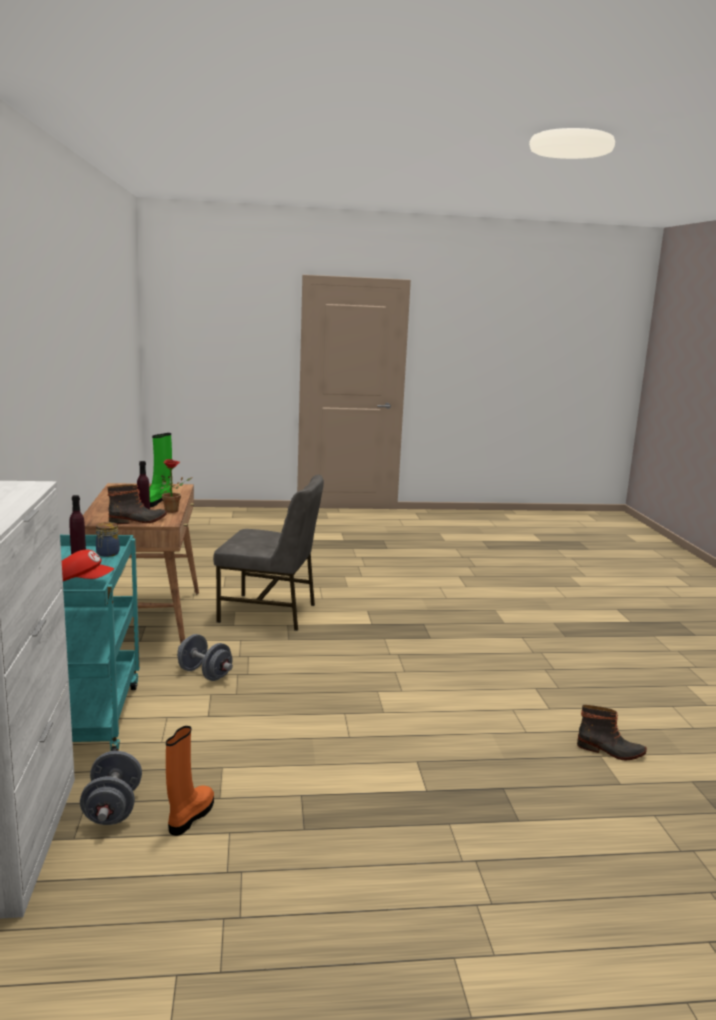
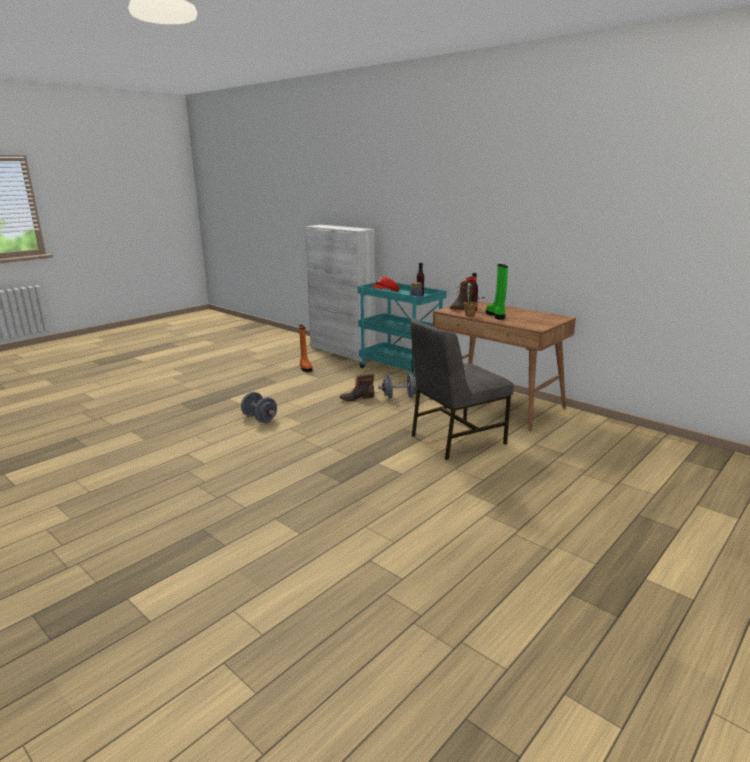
camera: 140 degrees right, 5 degrees up
(112, 809) = (332, 361): grey dumbbell -> grey dumbbell (260, 418)
(610, 751) = (138, 444): boot -> boot (356, 398)

